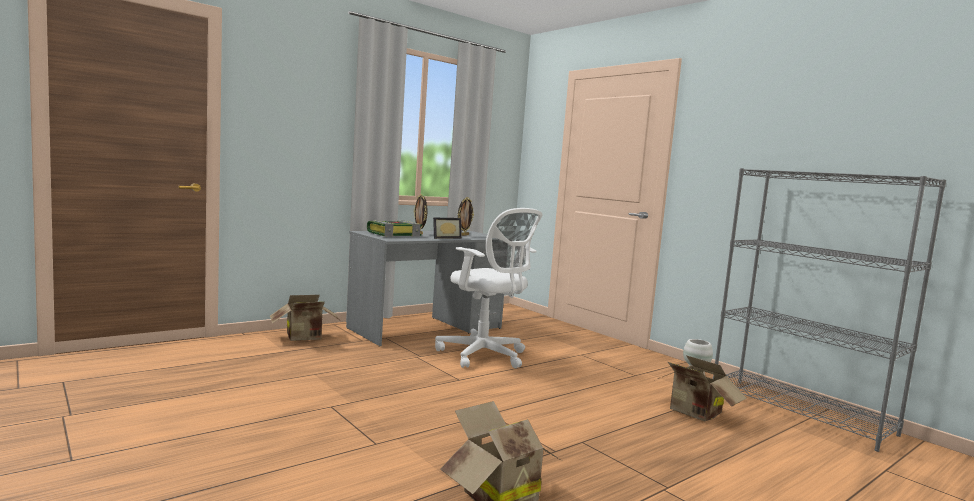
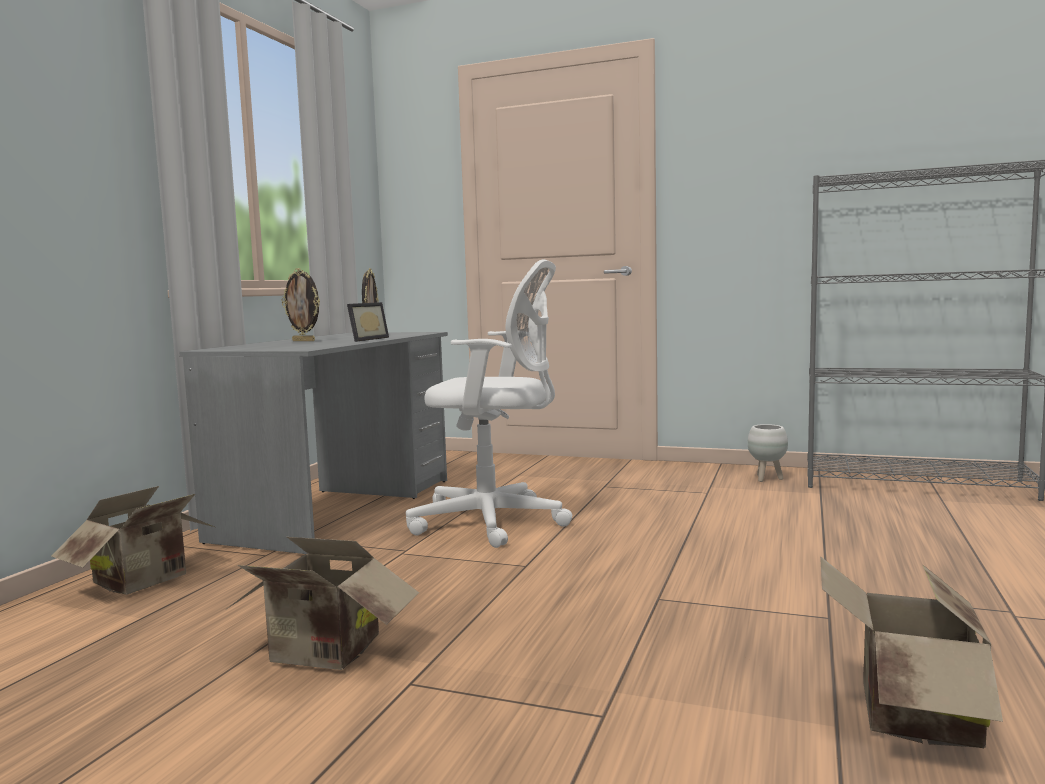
camera: 30 degrees left, 0 degrees up
(394, 234) = (275, 345): book -> none
(694, 414) = (848, 516): cardboard box -> cardboard box (324, 655)

